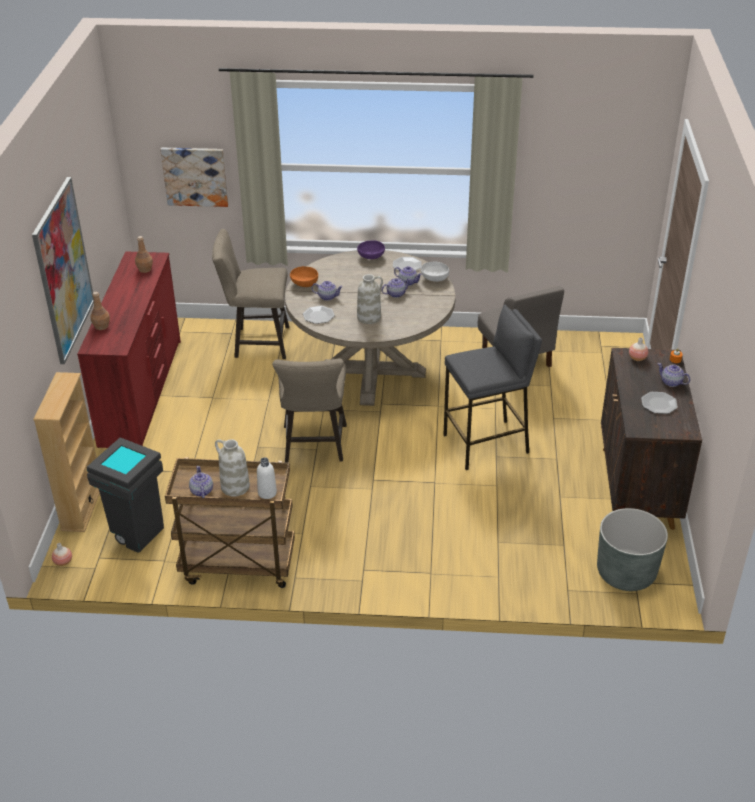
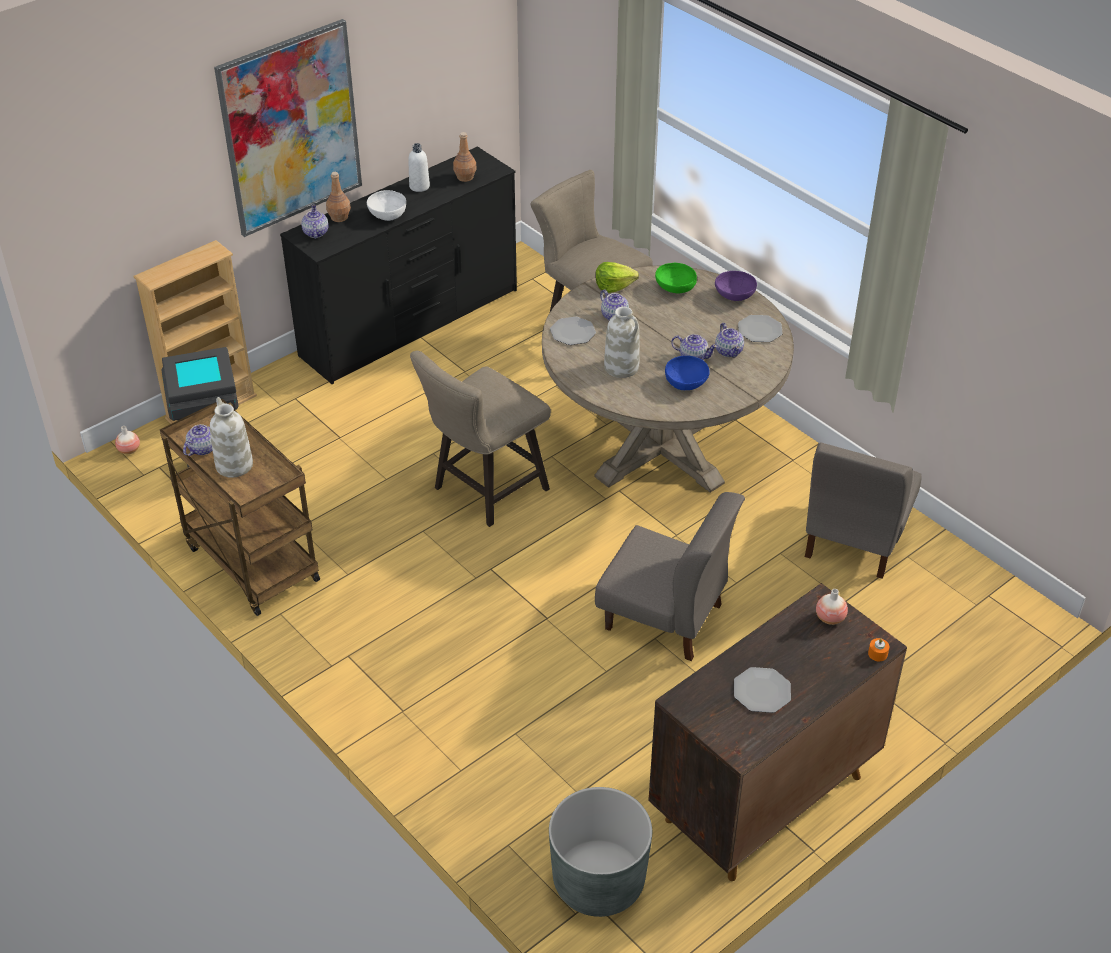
camera: 45 degrees right, 5 degrees up
(142, 391) = (411, 323): red dresser -> black dresser
(195, 176) = (584, 87): picture -> none
(267, 493) = (250, 491): white bottle -> white bottle (419, 186)
(304, 283) = (614, 286): orange bowl -> lettuce
(336, 269) = (674, 288): none -> green bowl
(411, 307) = (686, 383): none -> blue bowl
(434, 278) = (766, 365): white bowl -> white bowl (387, 215)
(486, 444) = (664, 617): grey stool -> grey chair
(671, 382) = (822, 678): teapot -> teapot (315, 233)

